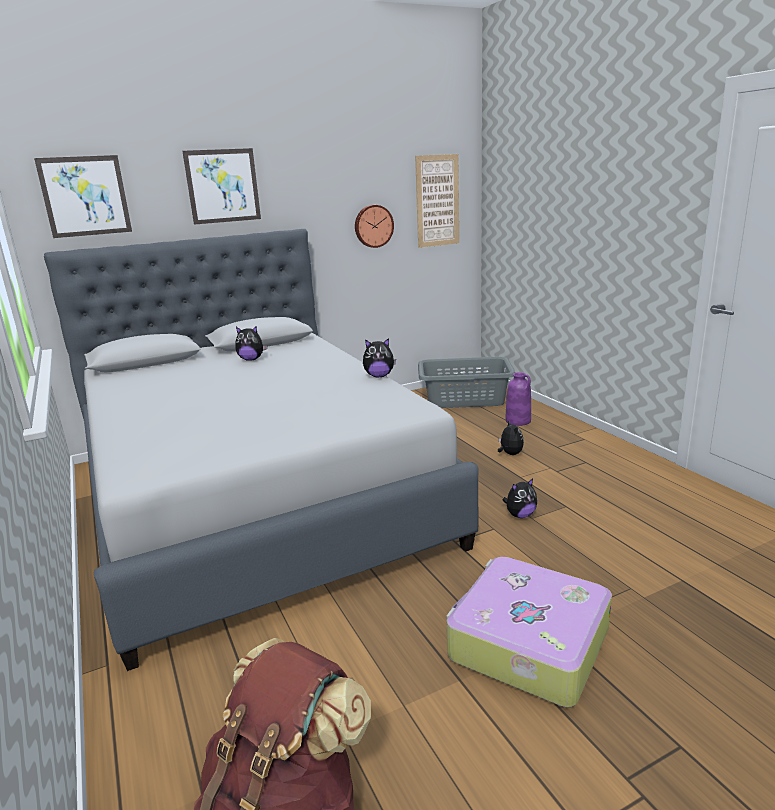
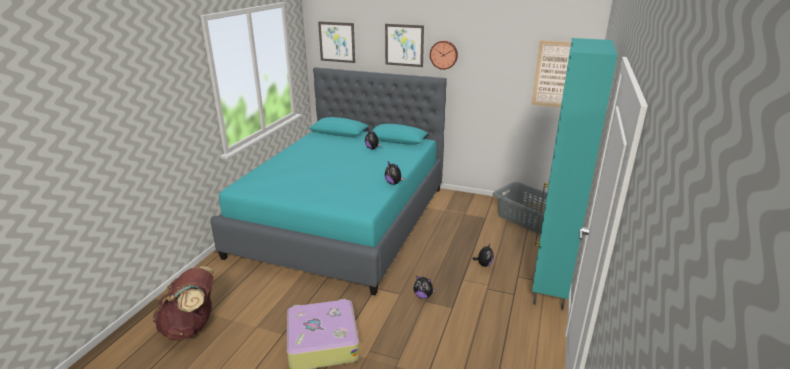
camera: 45 degrees right, 5 degrees up
(256, 498) = (344, 220): grey bed -> turquoise bed
(373, 226) = (498, 83): wall clock -> wall clock (444, 54)
(518, 421) = (529, 249): purple vase -> none
(596, 440) = (549, 287): none -> turquoise cabinet

